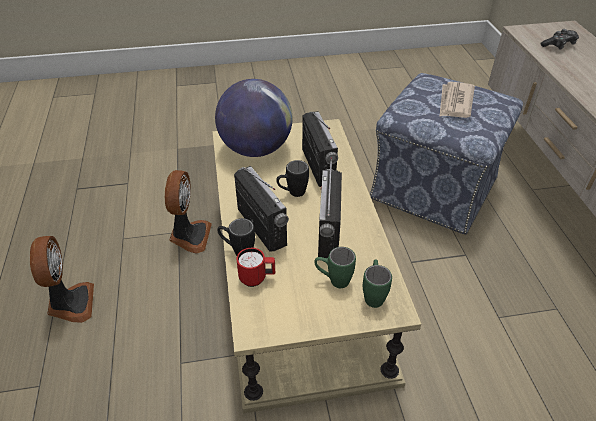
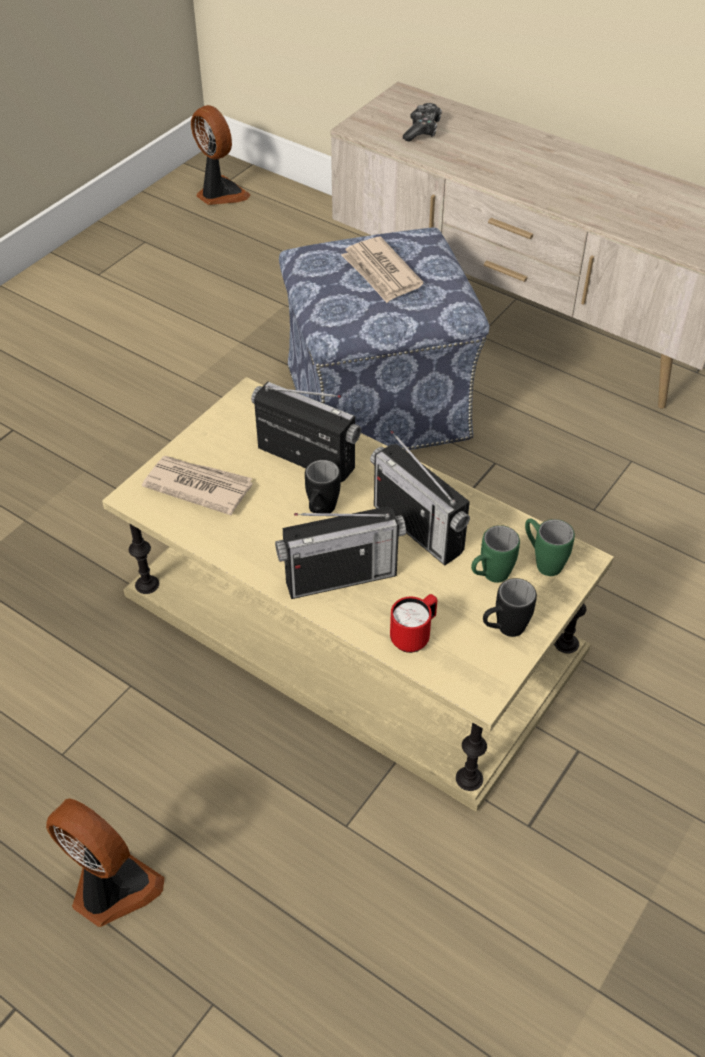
camera: 45 degrees left, 5 degrees up
(189, 236) = (154, 679): fan -> fan (219, 194)
(237, 251) = (352, 624): black mug -> black mug (503, 630)
(255, 149) = (198, 486): globe -> newspaper
(261, 227) = (340, 577): radio -> radio turned 150 degrees clockwise

